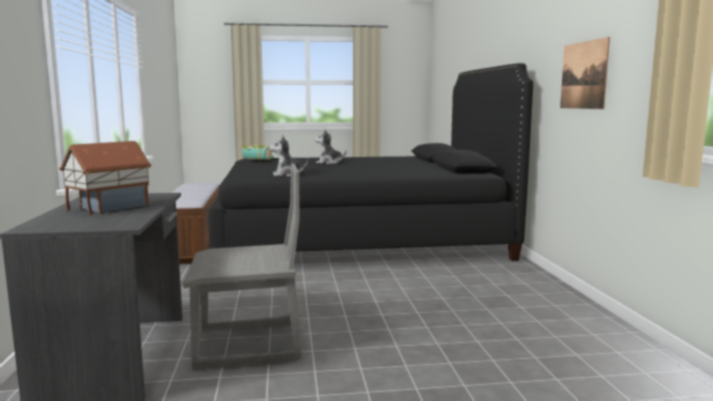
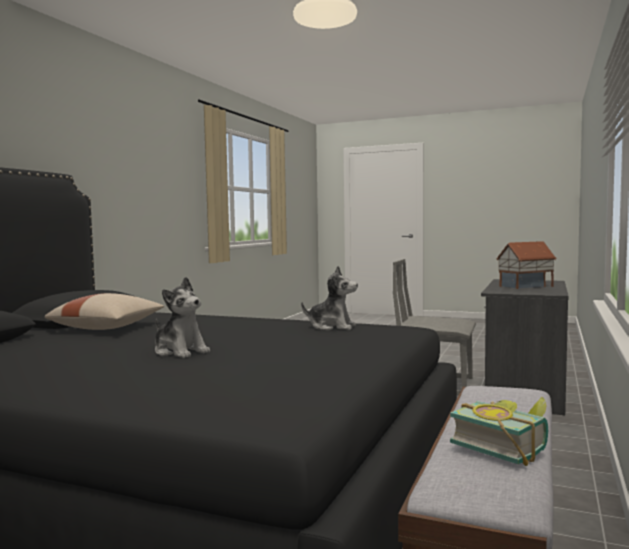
camera: 150 degrees left, 5 degrees down
(256, 160) = (304, 380): book -> book (503, 447)
(414, 167) = (108, 328): none -> beige pillow
(583, 75) = (133, 199): picture -> none

